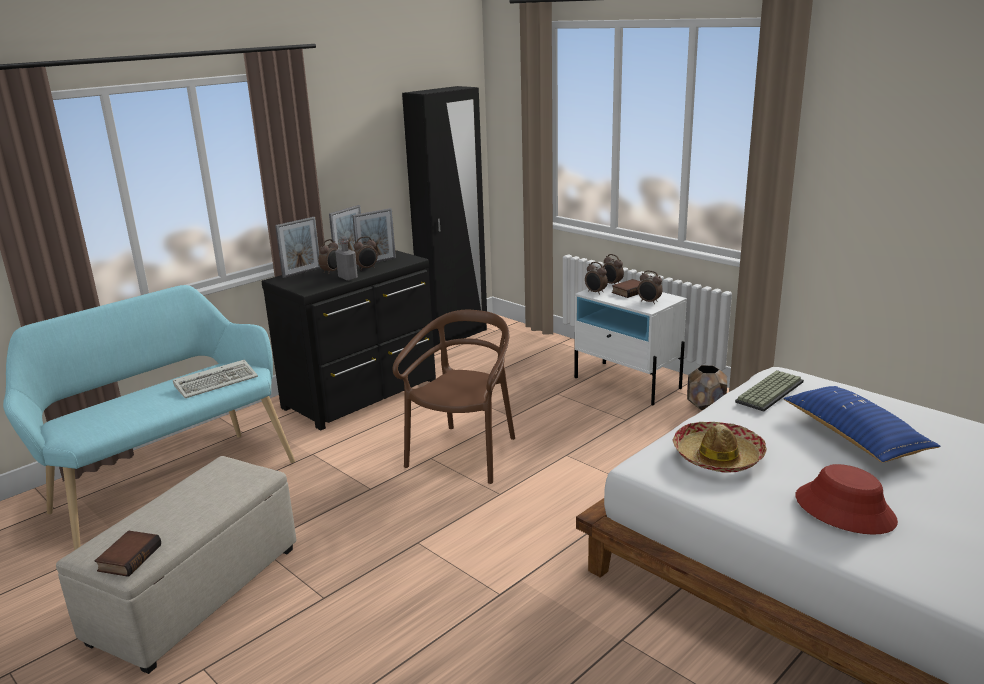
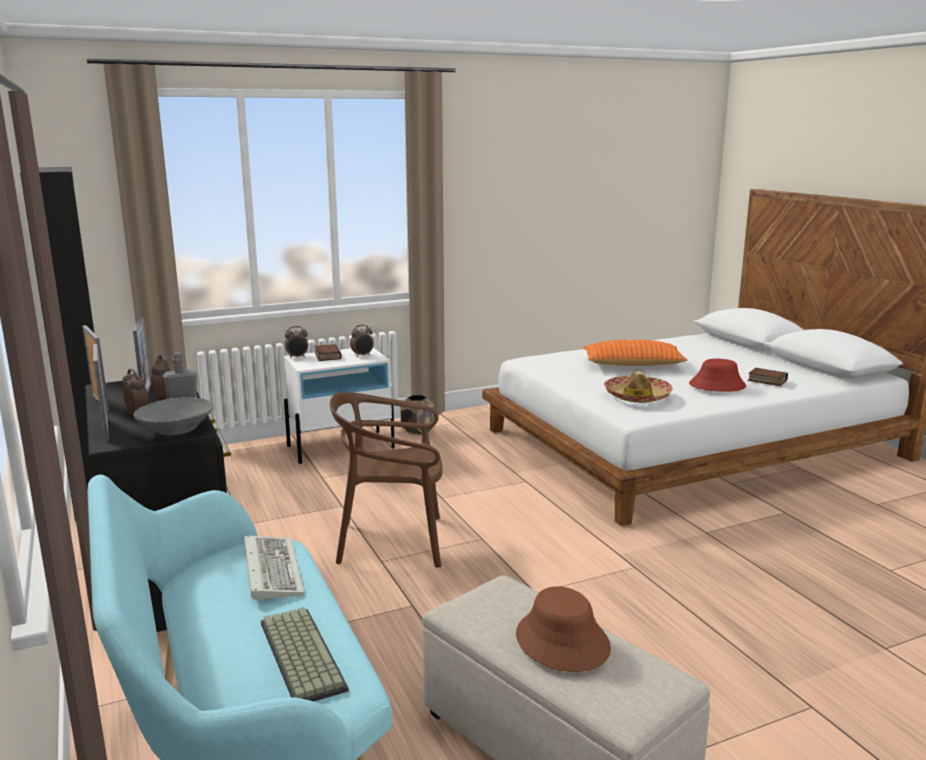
camera: 70 degrees left, 5 degrees down
(129, 557) = (654, 678): book -> book (766, 381)
(178, 511) = (561, 641): none -> brown hat
(308, 286) = (176, 430): none -> grey bowl
(464, 454) = (392, 542): brown chair -> brown chair turned 45 degrees counterclockwise
(595, 292) = (308, 365): alarm clock -> none
(769, 391) = (554, 366): keyboard -> keyboard (299, 655)
(854, 436) = (633, 364): blue pillow -> orange pillow

